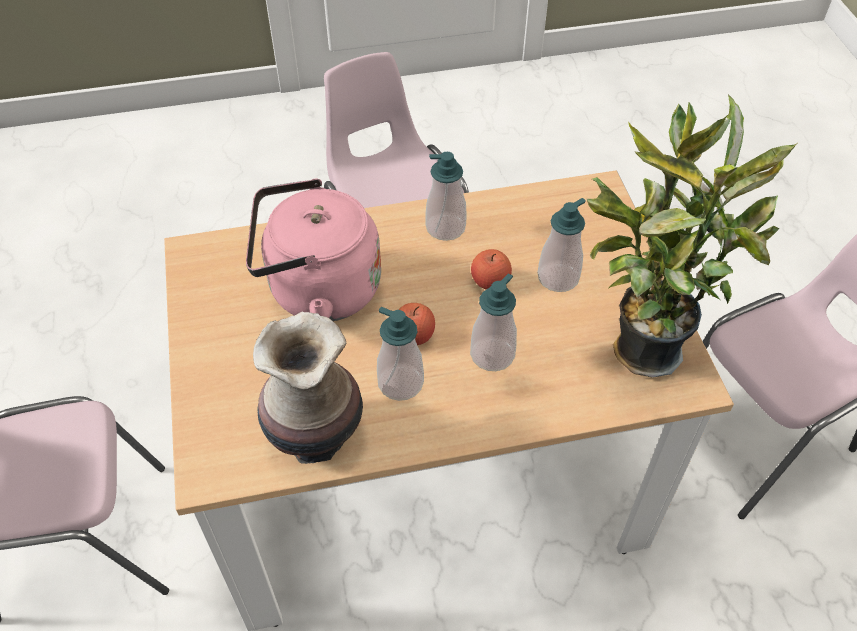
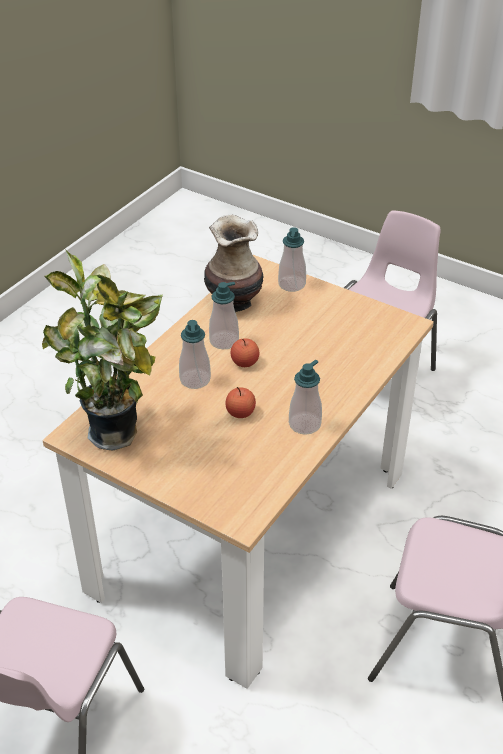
camera: 135 degrees right, 10 degrees down
(317, 290) = (321, 349): pink kettle -> none
(558, 277) = (205, 441): soap dispenser -> soap dispenser (291, 284)

